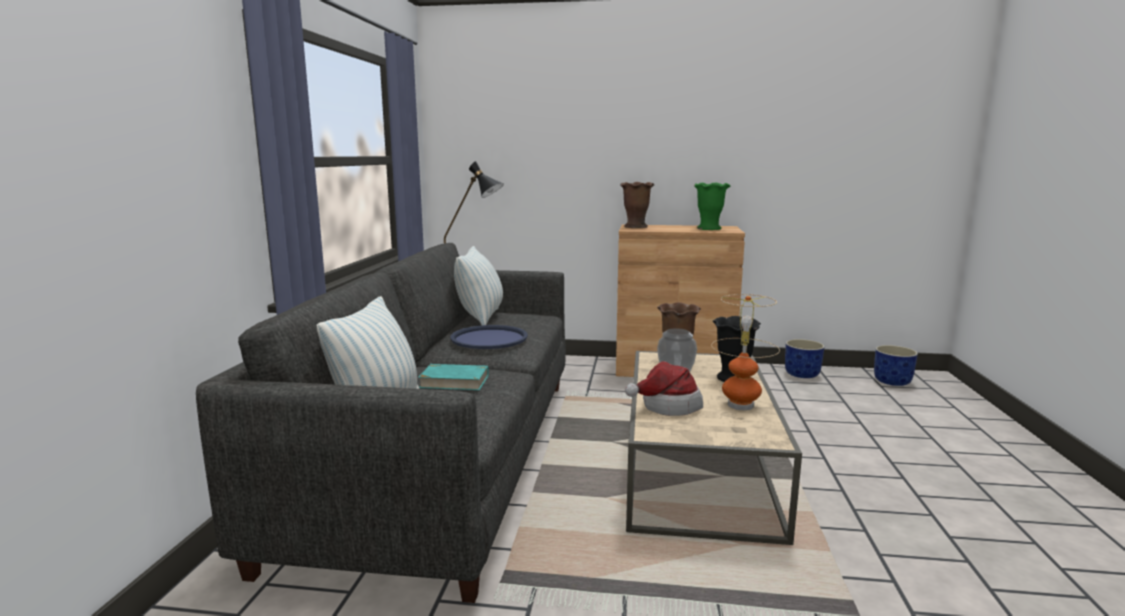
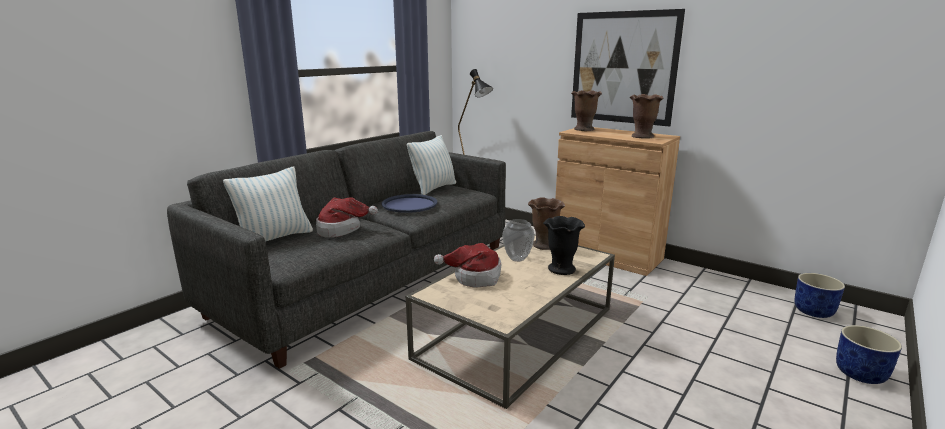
camera: 30 degrees right, 5 degrees up
(454, 381) = (342, 229): turquoise book -> hat
(667, 156) = (623, 68): none -> picture
(709, 228) = (642, 136): green vase -> brown vase
(740, 405) = (528, 291): table lamp -> none
(801, 374) = (721, 283): blue planter -> blue planter (860, 373)

